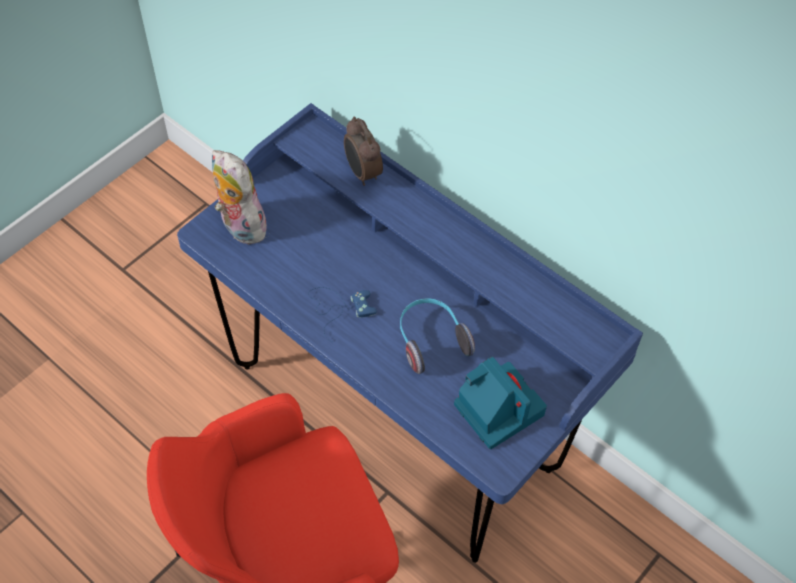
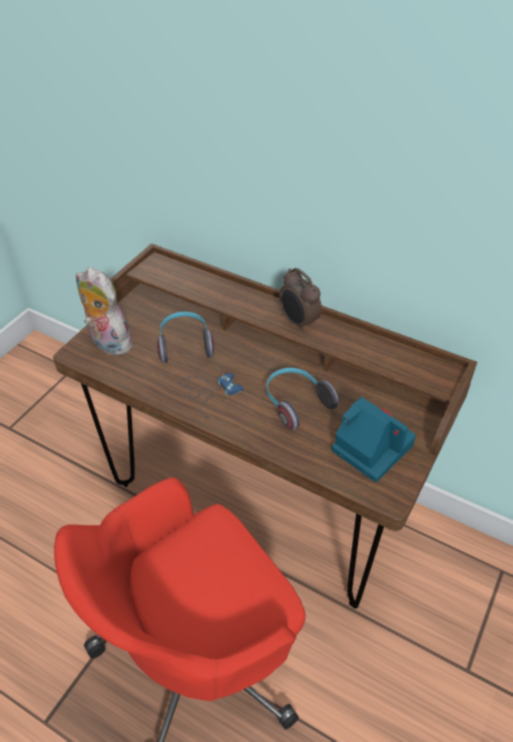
camera: 10 degrees left, 10 degrees down
(325, 243) = (185, 344): none -> headphones
(362, 173) = (206, 285): alarm clock -> alarm clock (298, 322)
(395, 416) = (257, 501): blue desk -> brown desk

